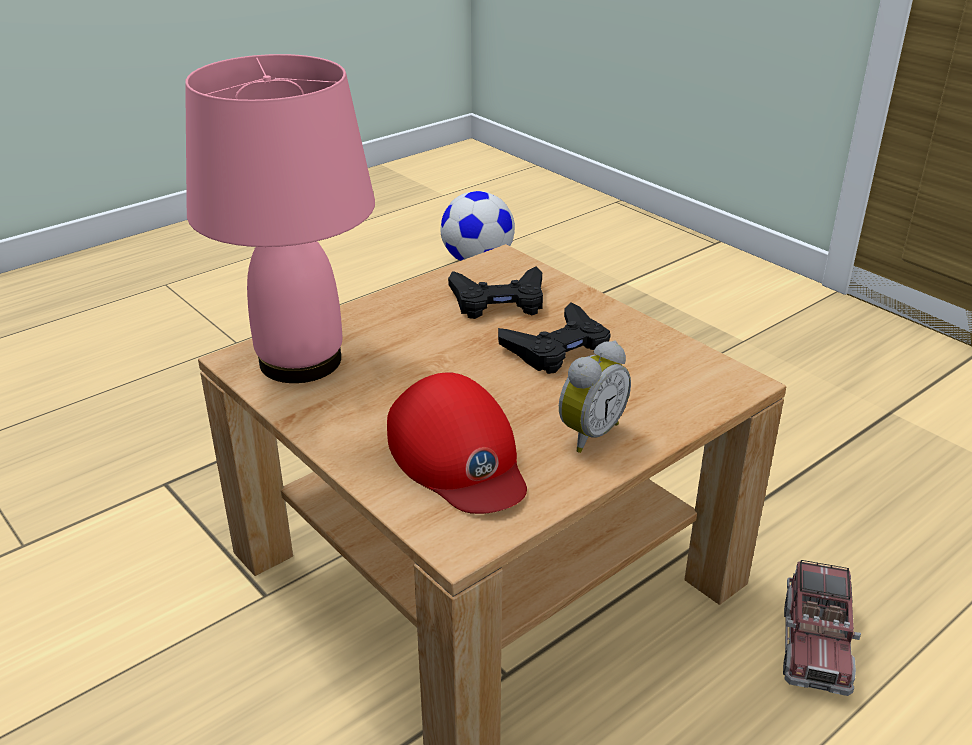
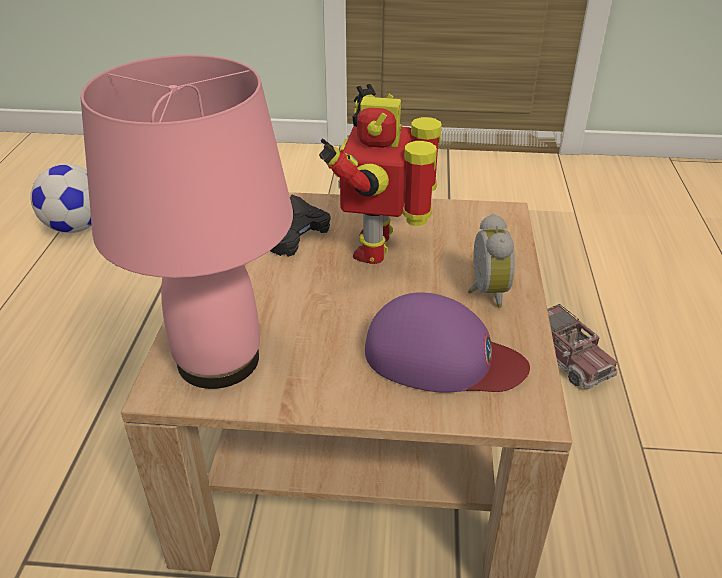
camera: 45 degrees left, 5 degrees up
(458, 457) = (441, 357): red cap -> purple cap
(557, 348) = (378, 246): black game controller -> toy robot

